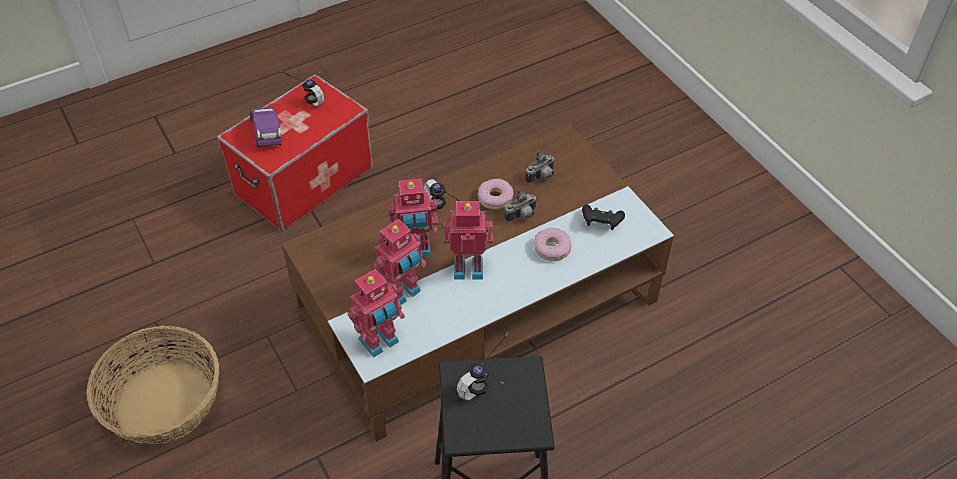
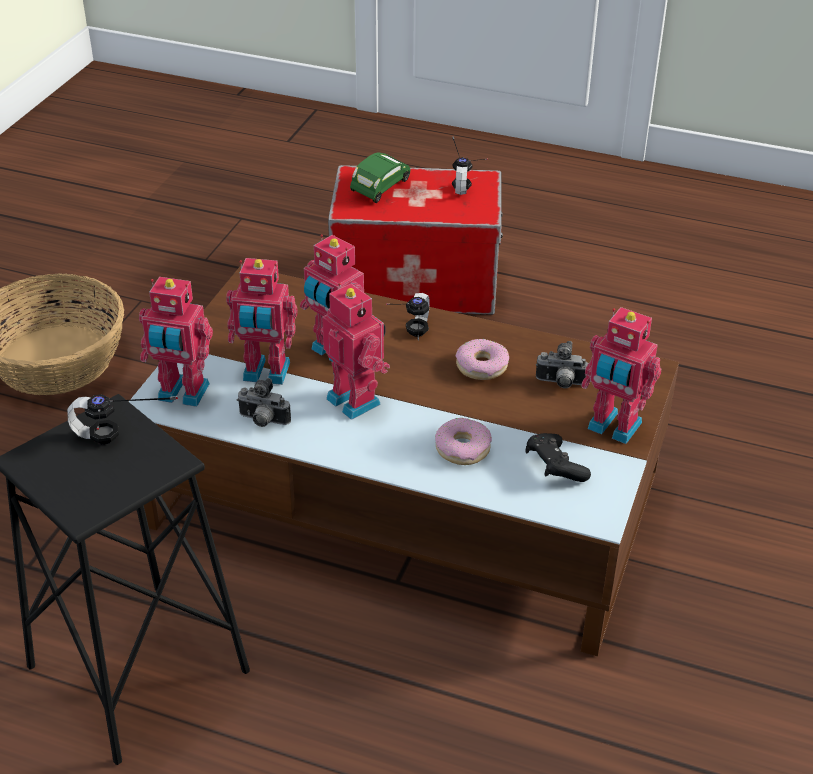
camera: 50 degrees right, 10 degrees down
(268, 133) = (381, 188): purple toy car -> green toy car
(522, 216) = (480, 400): camera -> camera (263, 421)
(594, 181) = (613, 428): none -> toy robot

